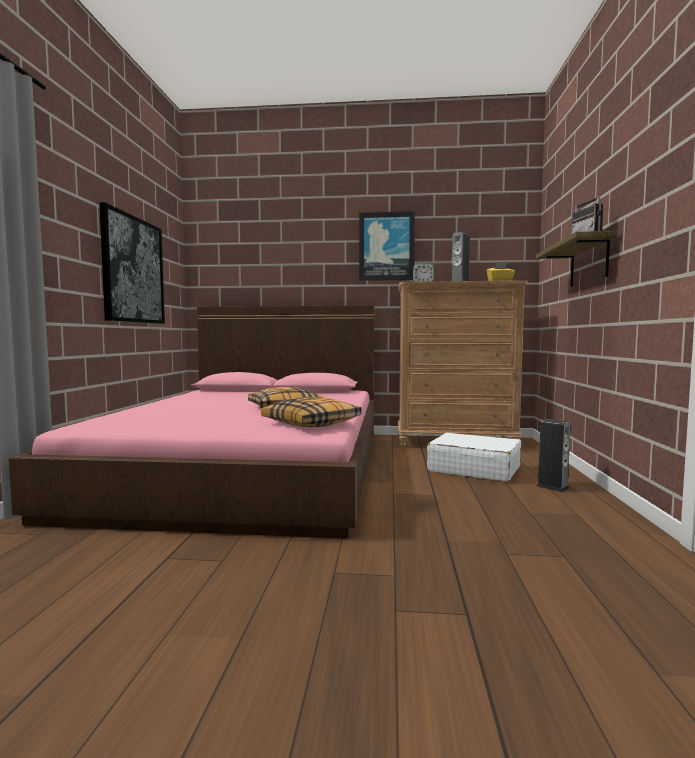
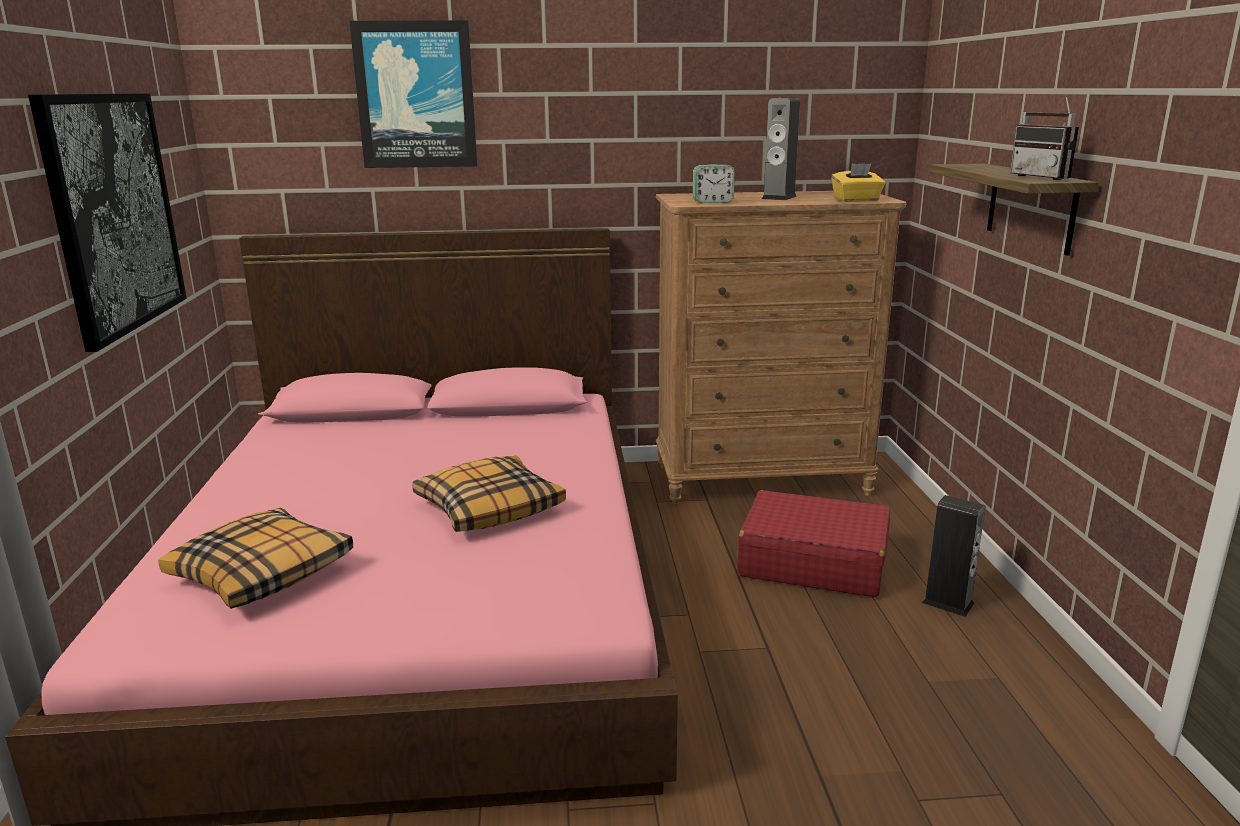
camera: 10 degrees left, 15 degrees up
(312, 424) = (568, 577): pillow -> pillow (262, 574)
(386, 246) = (631, 107): picture -> picture (416, 95)
(473, 469) = (812, 562): white suitcase -> red suitcase

